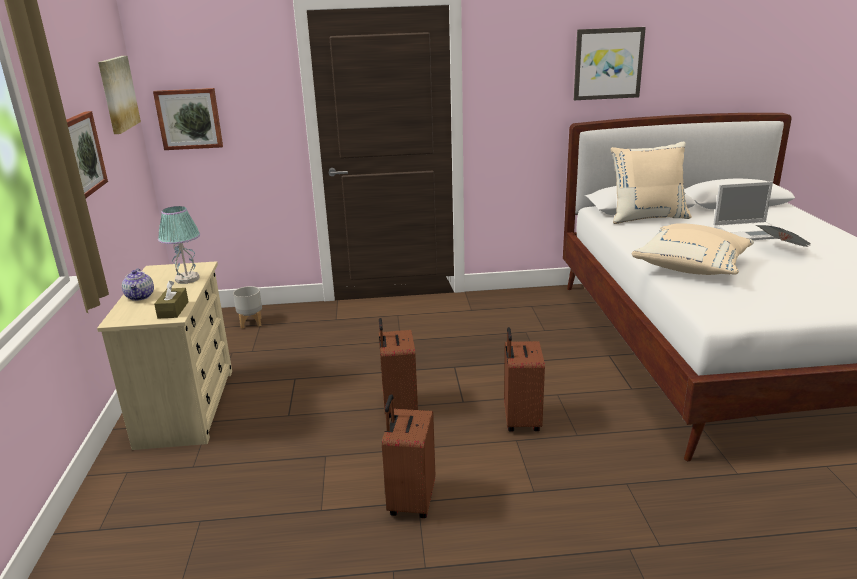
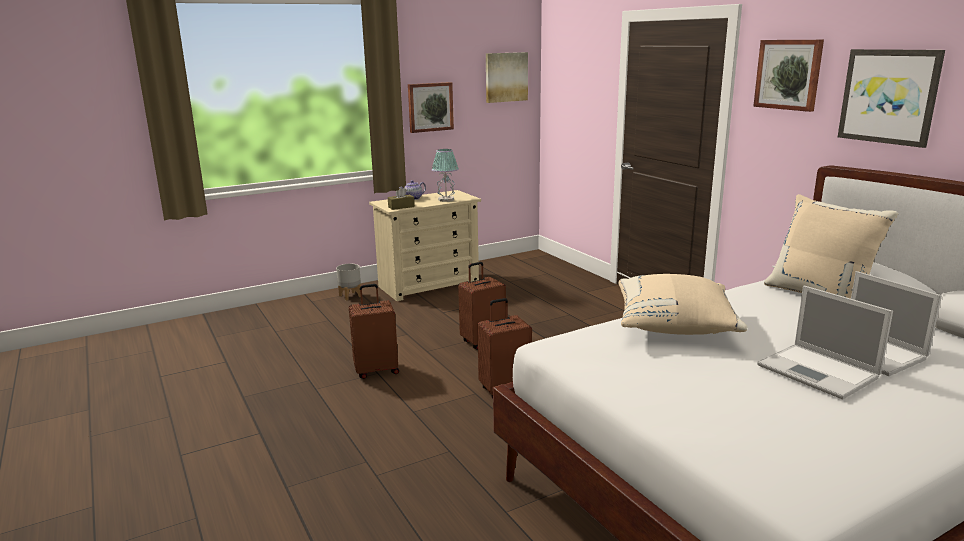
camera: 65 degrees right, 5 degrees down
(189, 119) = (560, 103): picture -> picture (788, 74)
(251, 323) = (546, 270): grey planter -> grey planter (350, 296)
(783, 250) = (819, 372): newspaper -> laptop

